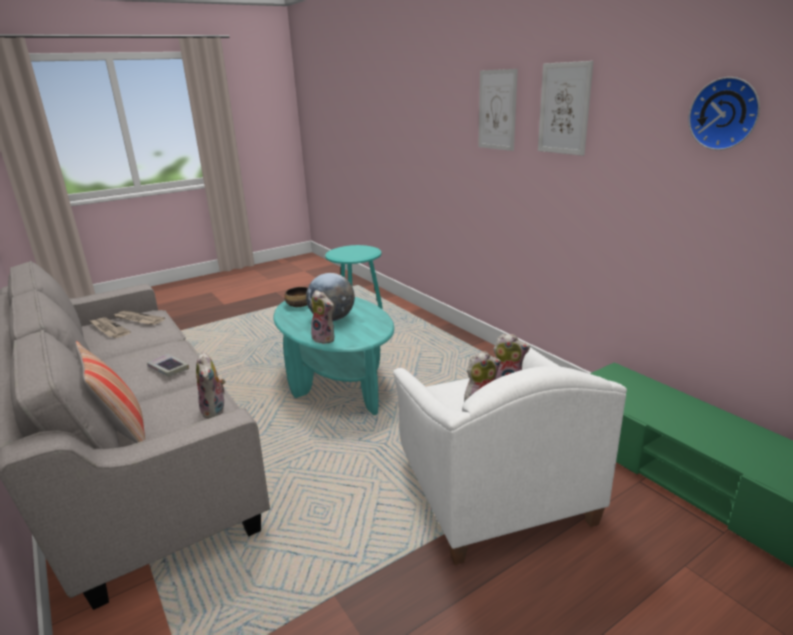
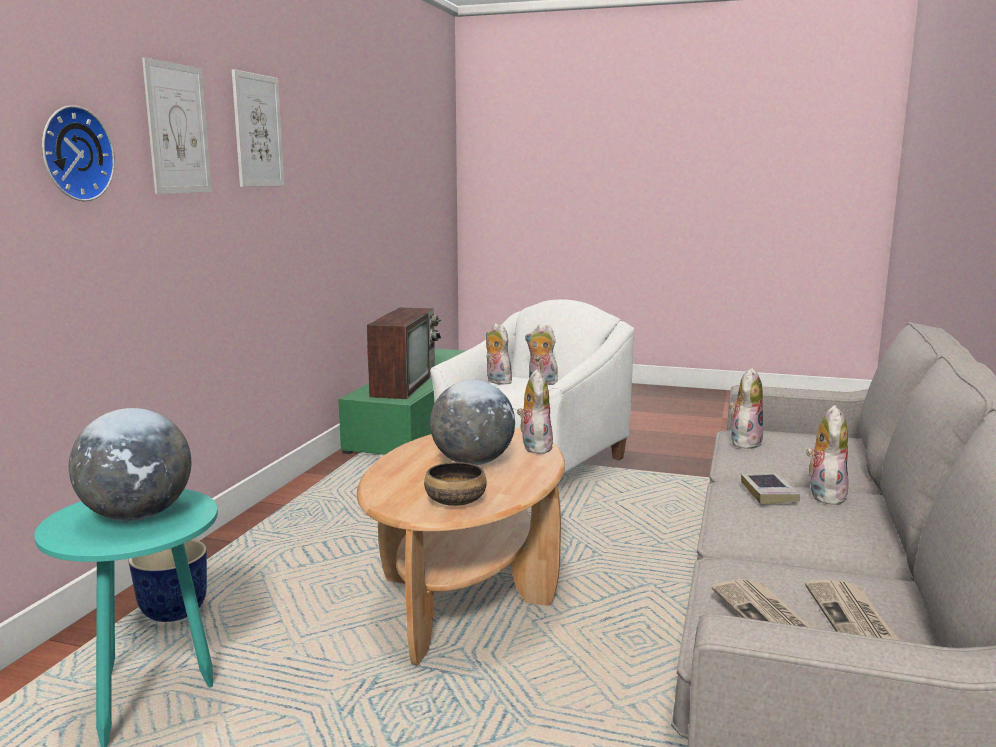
camera: 130 degrees left, 10 degrees down
(123, 433) = (854, 453): pillow -> none
(136, 380) = (824, 495): none -> plush toy
(337, 383) = (466, 592): turquoise coffee table -> brown coffee table
(349, 252) = (137, 516): none -> globe
(413, 326) = (172, 612): none -> planter
(655, 403) = (403, 384): none -> television
(725, 113) = (351, 139): wall clock -> wall clock (73, 154)

